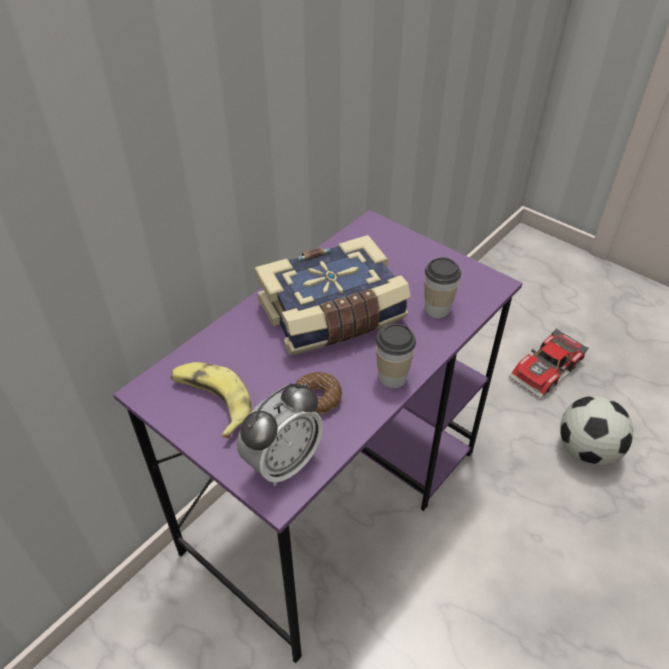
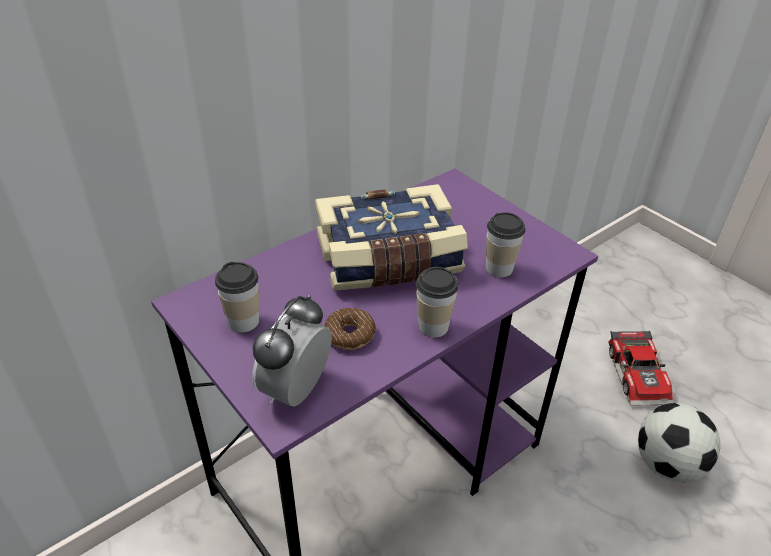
camera: 10 degrees right, 5 degrees down
(212, 401) = (243, 322): banana -> cup
(283, 463) = (296, 390): alarm clock -> alarm clock turned 150 degrees clockwise
(548, 371) = (639, 375): toy car -> toy car turned 60 degrees counterclockwise

